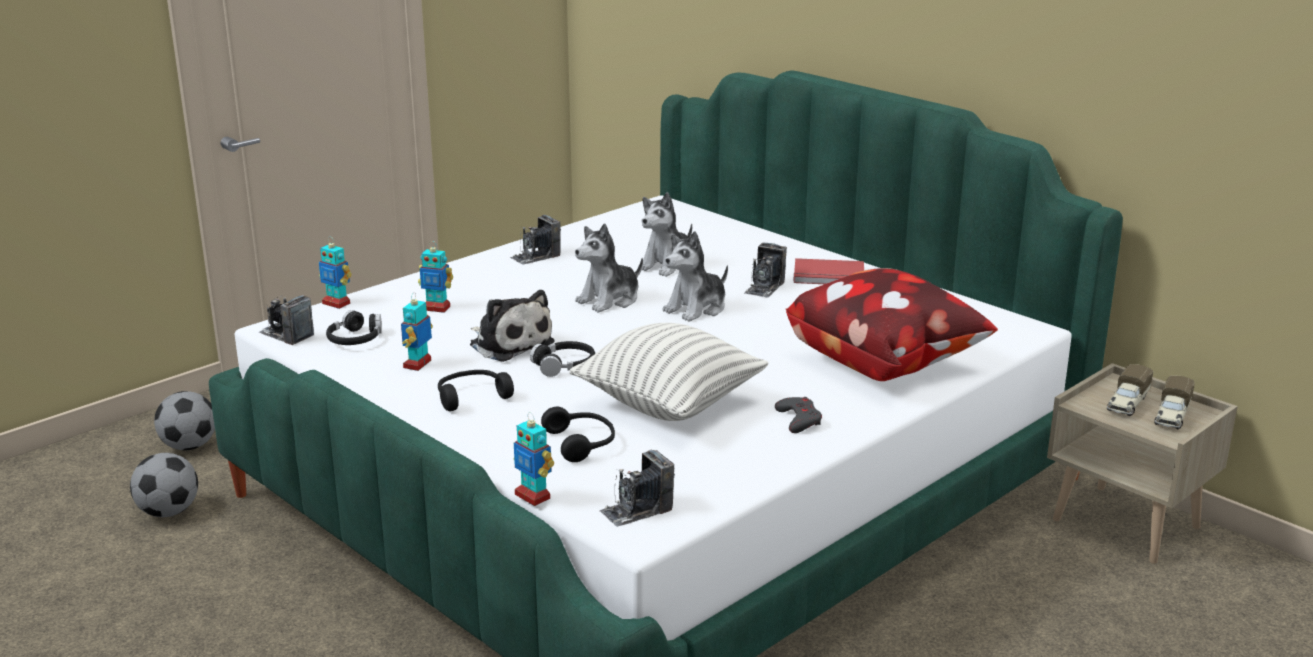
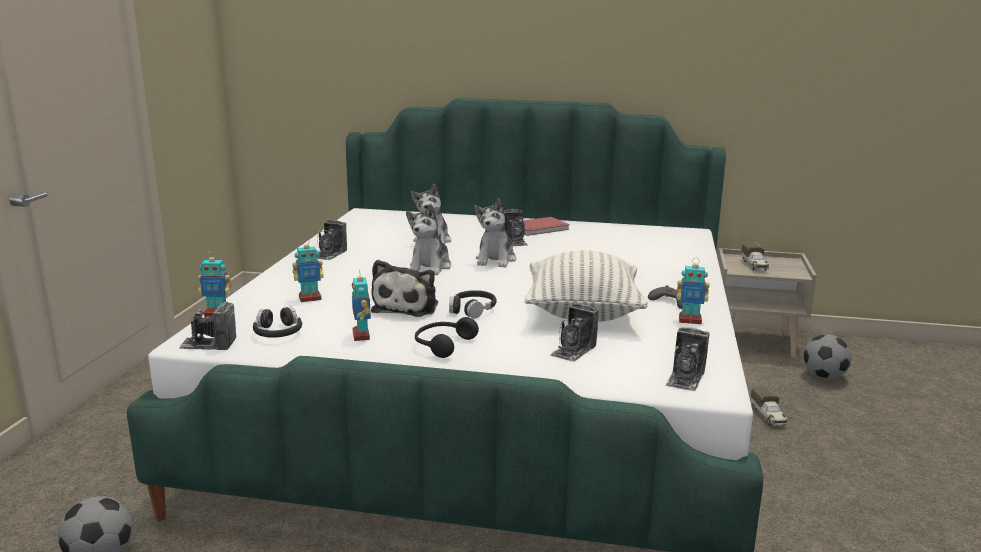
camera: 35 degrees left, 5 degrees down
(189, 446) = (55, 497): football -> football (823, 376)
(509, 343) = (407, 306): plush toy -> plush toy turned 90 degrees clockwise
(533, 496) = (609, 391): toy robot -> toy robot (690, 320)
(582, 443) = (573, 350): black headphones -> camera
(884, 362) = (655, 262): pillow -> none
(1171, 417) = (783, 266): toy truck -> toy truck (768, 416)

